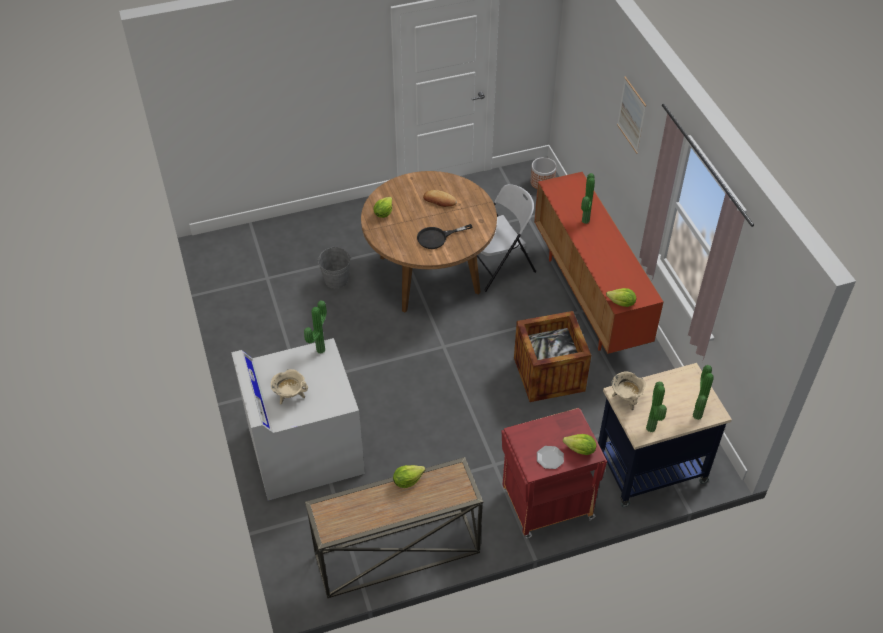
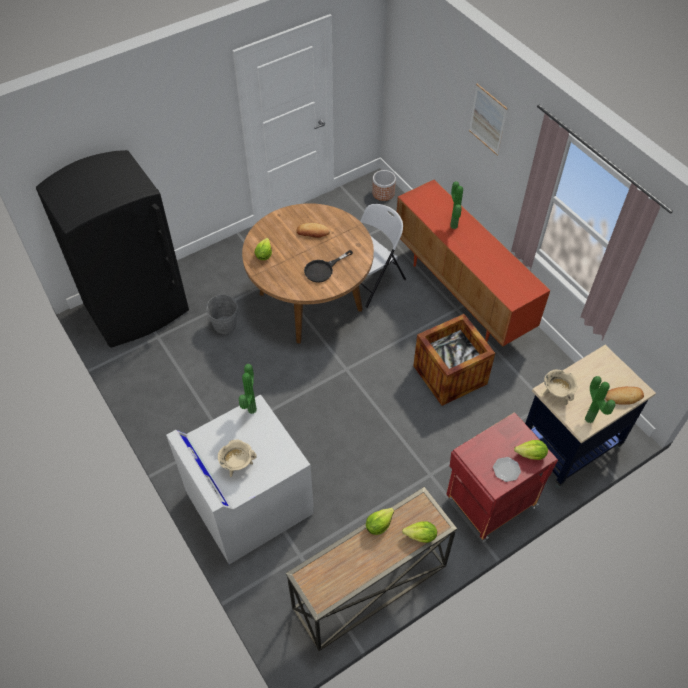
camera: 15 degrees left, 5 degrees up
(256, 248) = (138, 309): none -> black fridge
(621, 303) = (514, 300): lettuce -> lettuce (421, 536)
(695, 415) = (623, 397): potted plant -> bread

